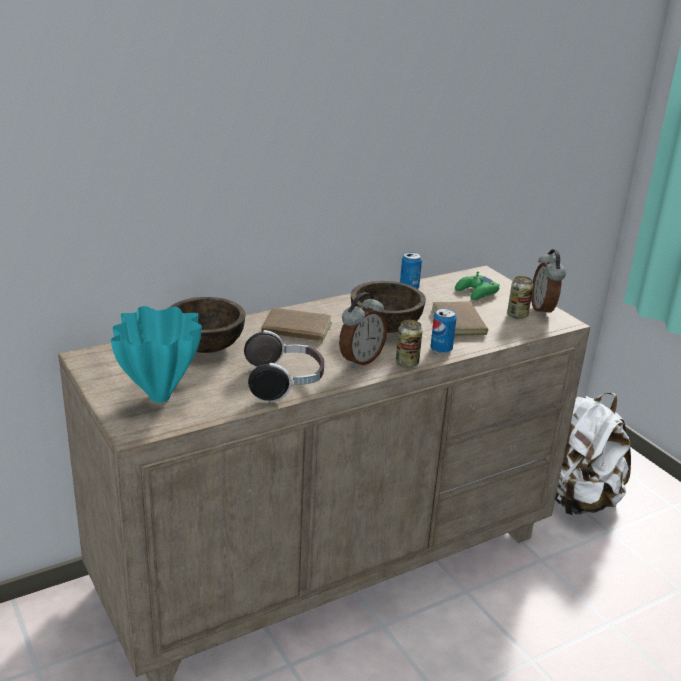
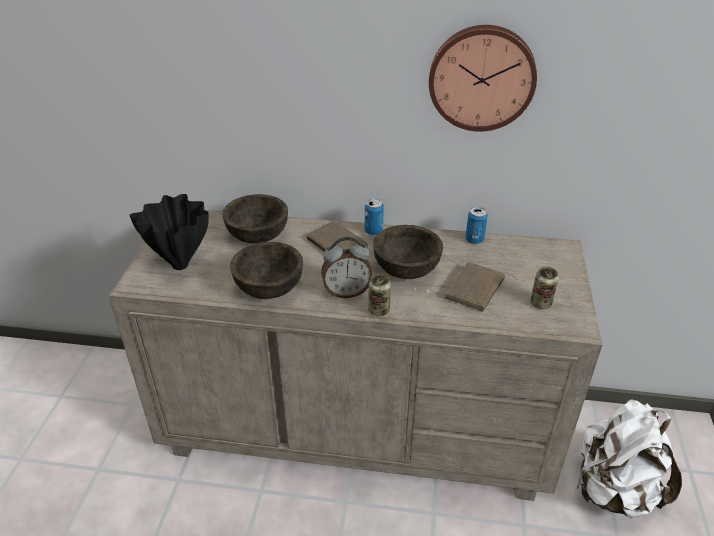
camera: 40 degrees right, 10 degrees up
(161, 396) = (182, 265): turquoise vase -> black vase
(284, 382) = (269, 288): headphones -> brown bowl
(398, 117) = (482, 77): none -> wall clock
(441, 349) = (424, 309): can -> can (373, 231)
(476, 292) = (532, 265): green game controller -> none
(543, 310) = (575, 308): alarm clock -> none

